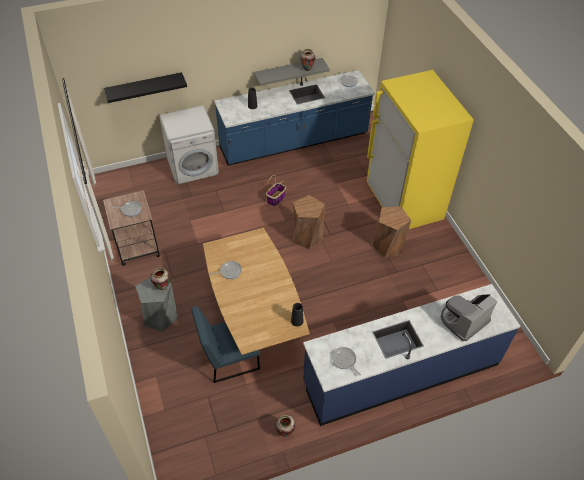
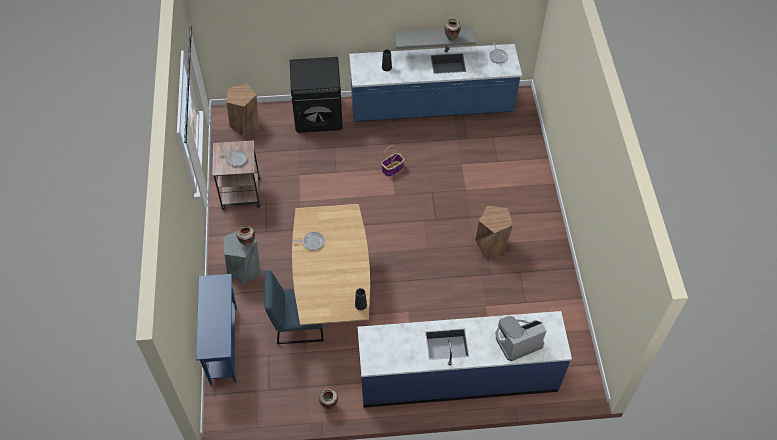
camera: 15 degrees right, 5 degrees up
(144, 87) = (277, 32): black shelf -> none
(157, 396) = (223, 344): none -> blue console table
(193, 167) = (319, 116): white washing machine -> black washing machine
(306, 236) = (411, 217): brown stool -> brown stool (245, 124)
(344, 360) = (390, 352): frying pan -> none
(404, 200) = (526, 197): yellow fridge -> none

